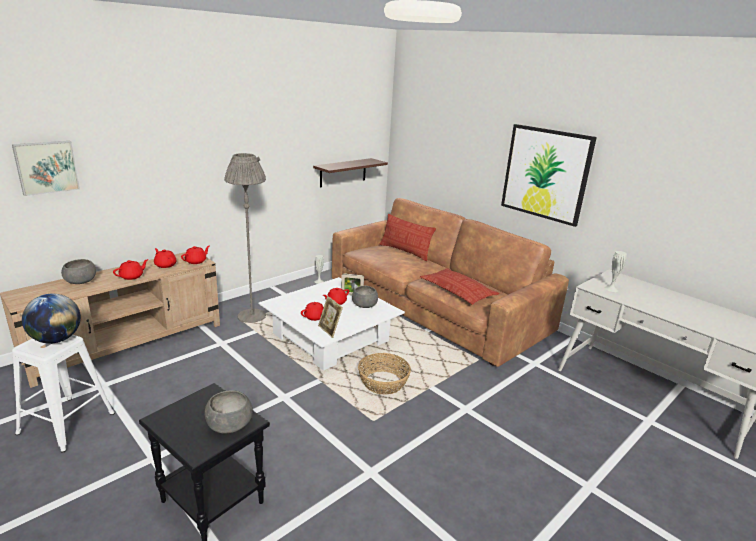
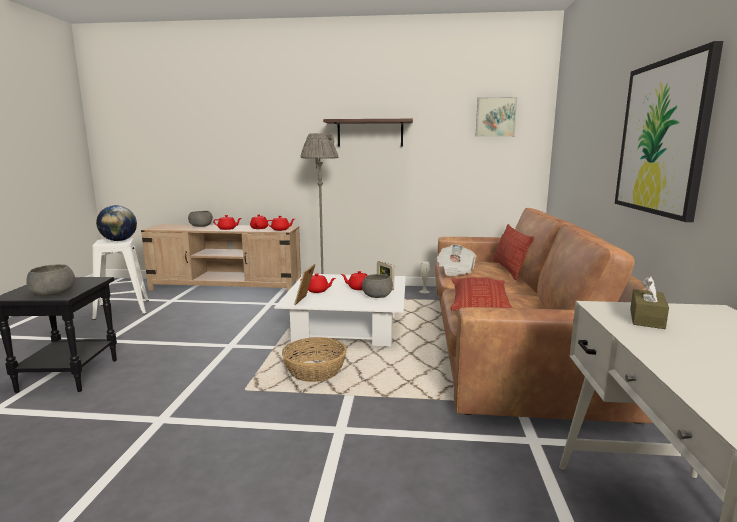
camera: 50 degrees right, 10 degrees down
(46, 167) = (198, 140): picture -> picture (495, 117)
(343, 172) = (475, 177): shelf -> shelf (370, 133)
(389, 265) = (455, 271): none -> newspaper
(611, 289) = (646, 318): white vase -> brown tissue box

